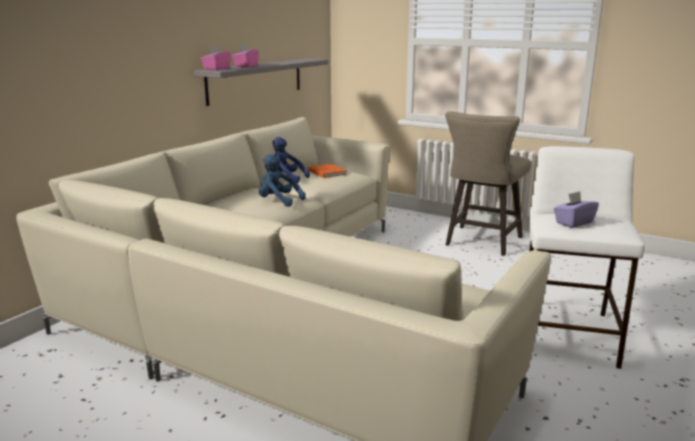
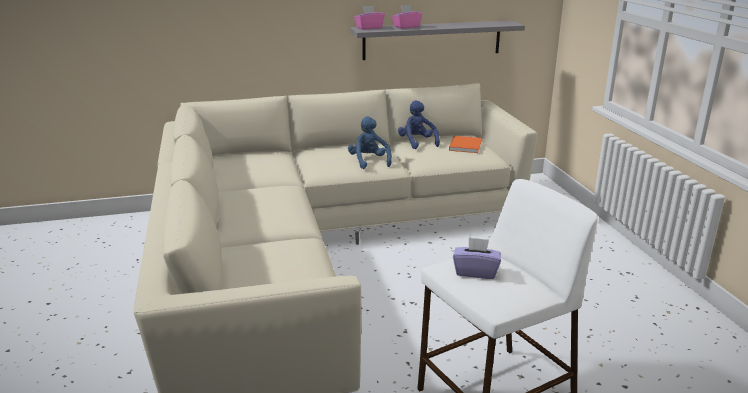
camera: 45 degrees right, 5 degrees up
(481, 243) = (600, 274): beige stool -> none

